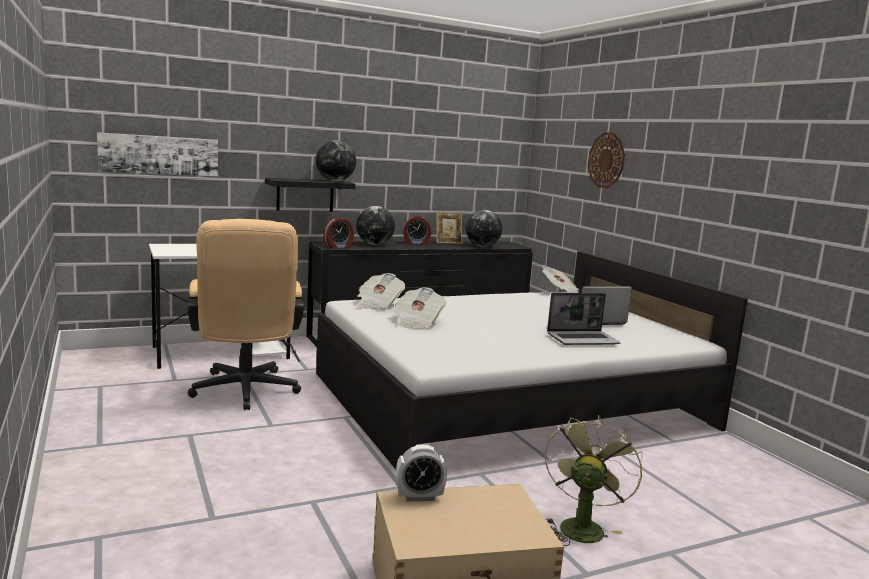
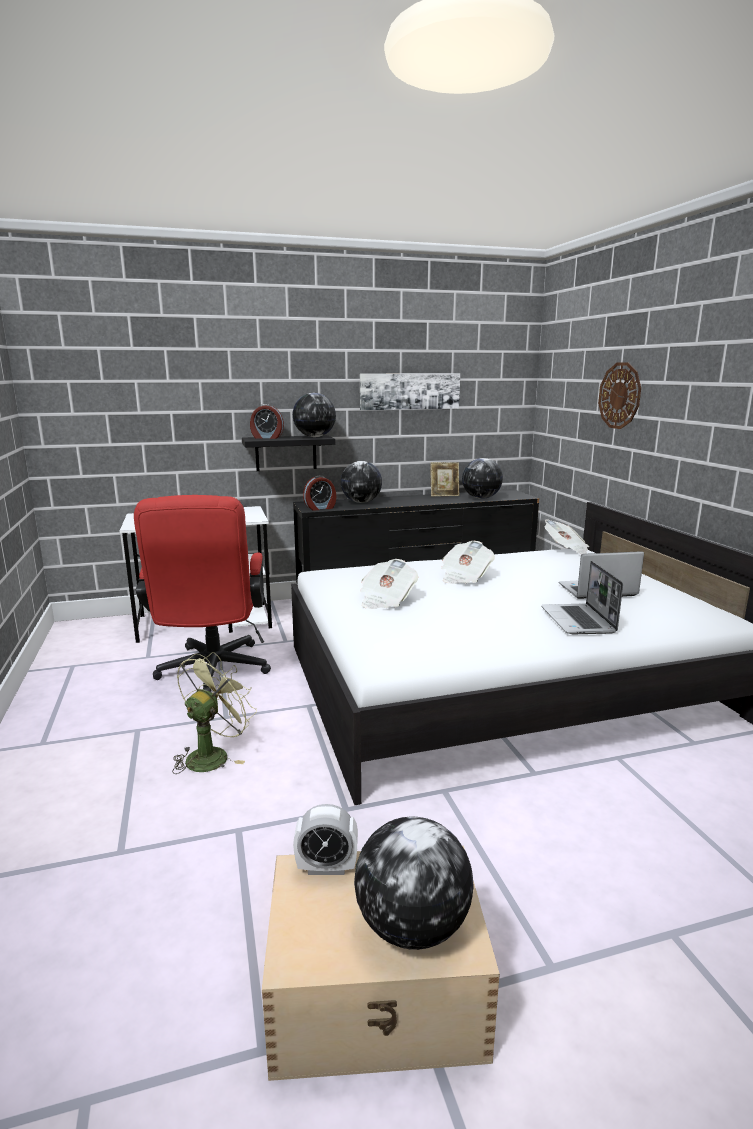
camera: 10 degrees right, 5 degrees up
(159, 155) = (130, 421): picture -> picture (409, 391)
(245, 393) = (212, 673): beige office chair -> red office chair
(378, 304) = (351, 576): newspaper -> newspaper (464, 577)
(416, 243) = (408, 498): alarm clock -> alarm clock (267, 437)
(495, 525) = (413, 926): none -> globe
(581, 526) = (556, 880): green fan -> green fan (212, 755)
(583, 339) = (579, 621): laptop -> laptop turned 90 degrees clockwise

